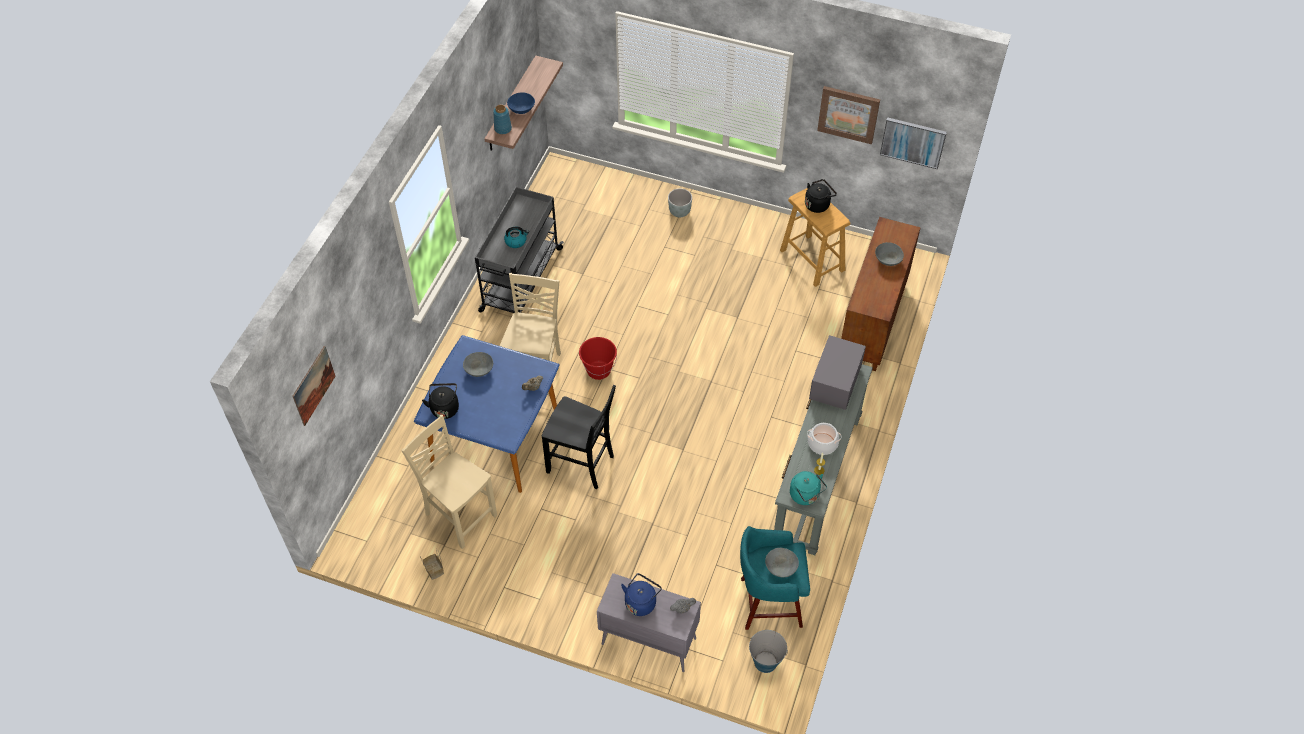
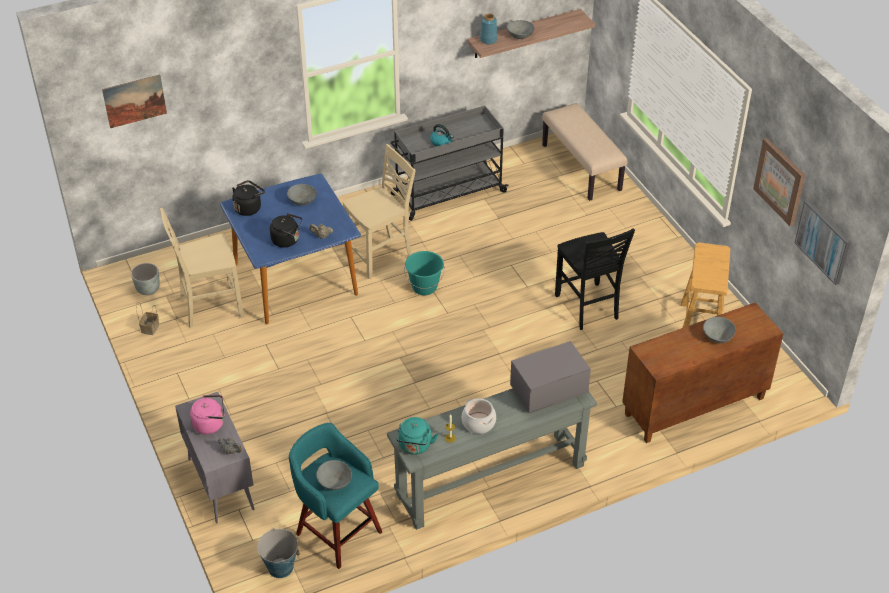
camera: 45 degrees right, 10 degrees down
(459, 514) = (210, 307): beige chair -> beige chair turned 105 degrees counterclockwise
(522, 109) = (520, 36): blue bowl -> grey bowl
(582, 464) = (330, 337): black chair -> black chair (587, 307)
(592, 189) = (582, 167): none -> beige bench
(598, 370) = (424, 287): red bucket -> turquoise bucket
(641, 602) = (210, 424): blue kettle -> pink kettle
(679, 212) = (631, 224): grey planter -> grey planter (148, 289)
(818, 204) = (714, 262): black kettle -> black kettle (287, 240)

